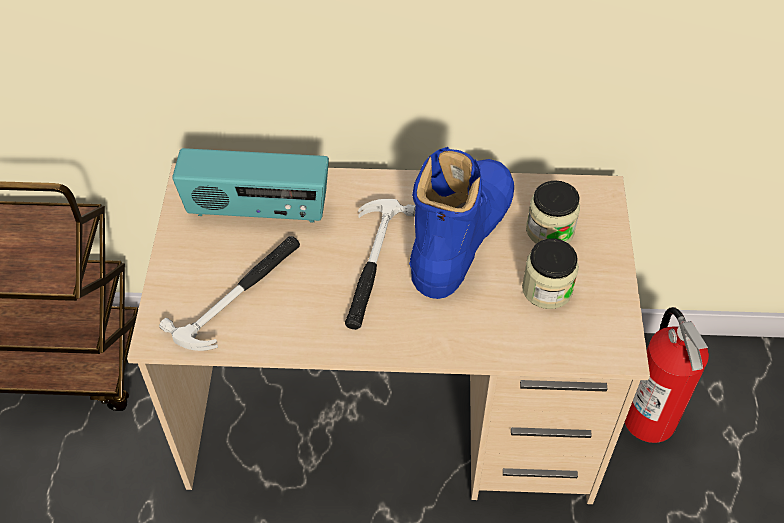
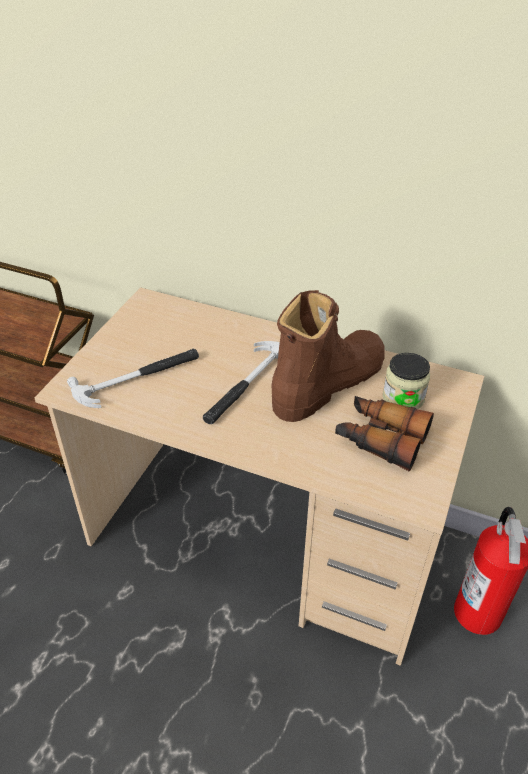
camera: 20 degrees right, 10 degrees down
(257, 210) = (182, 329): radio -> none
(461, 235) = (327, 383): blue boot -> brown boot
(547, 289) = (380, 439): jar -> binoculars

